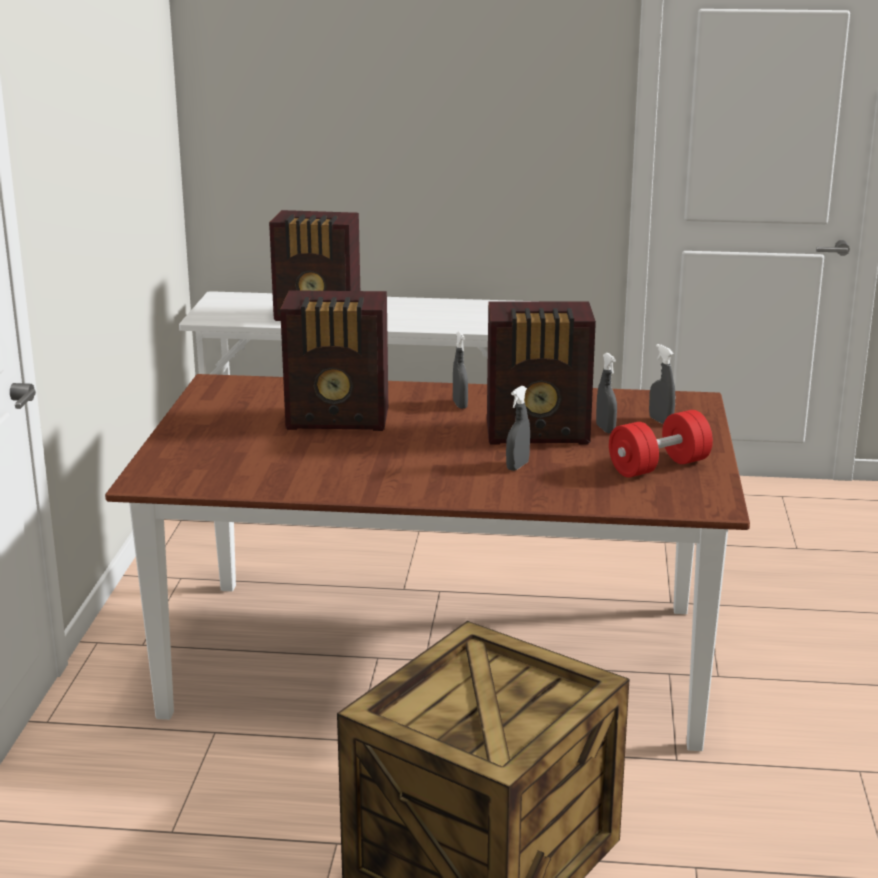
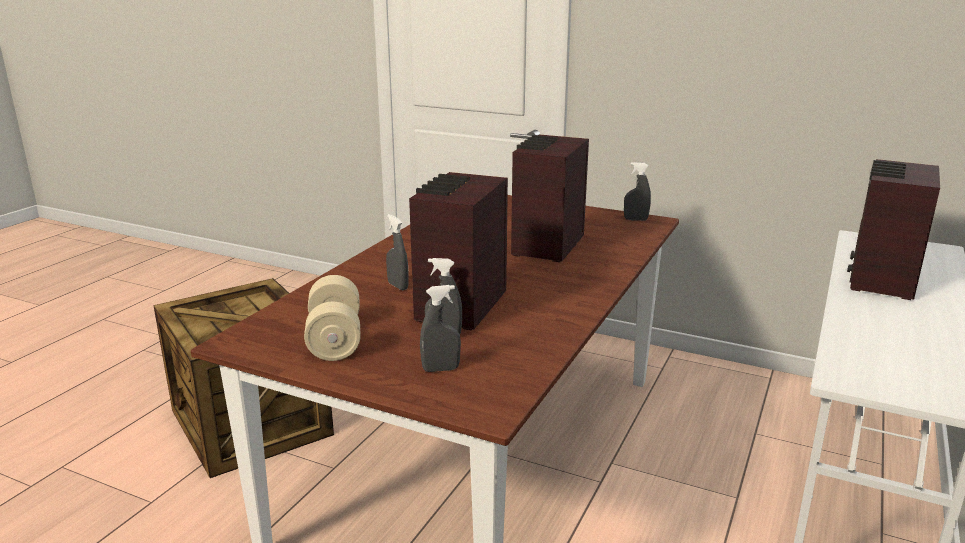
camera: 110 degrees right, 0 degrees up
(460, 405) = (553, 288): grey spray bottle -> grey spray bottle (635, 219)
(659, 467) = (335, 339): red dumbbell -> beige dumbbell

